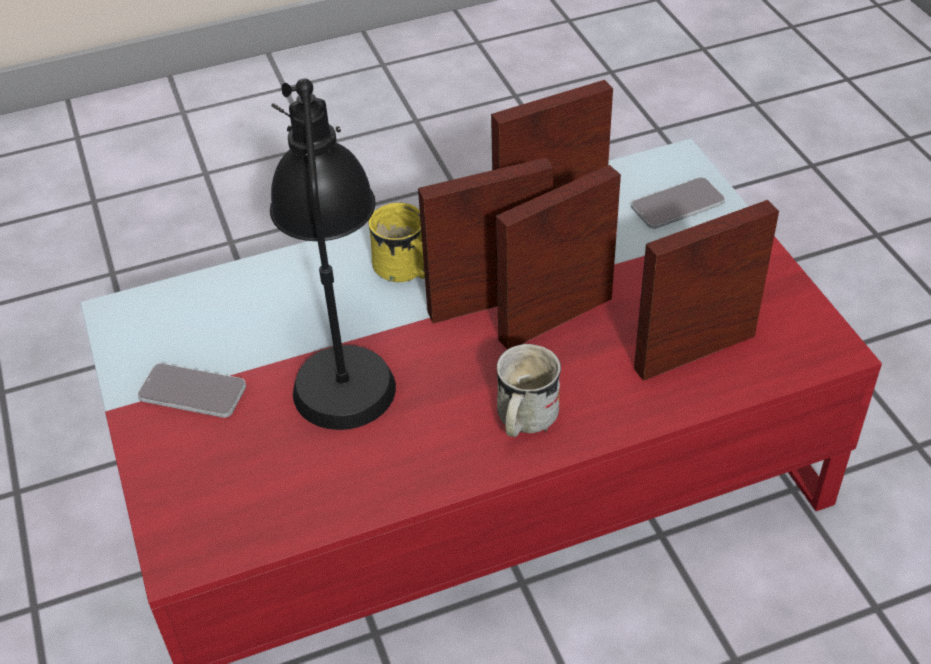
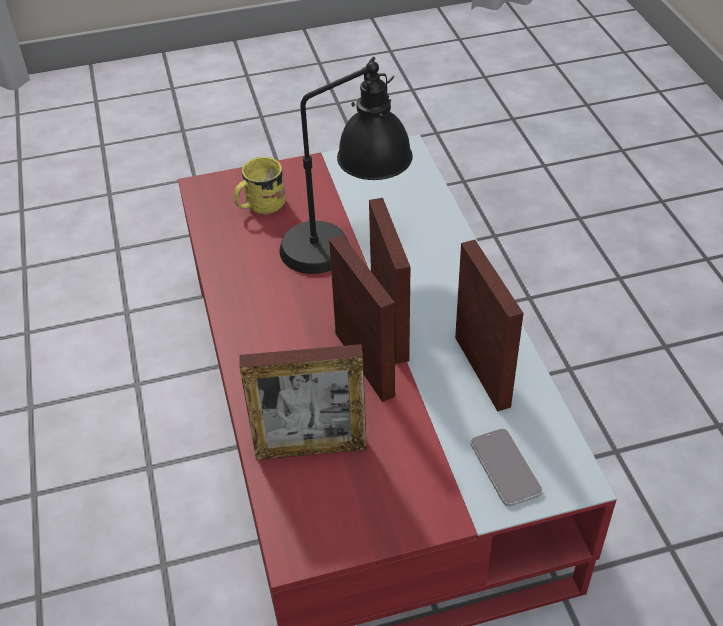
camera: 95 degrees right, 0 degrees up
(192, 392) = (328, 184): phone -> none
(406, 272) = (430, 282): yellow mug -> yellow mug (259, 206)
(523, 420) = (264, 337): white mug -> none
(694, 352) = (311, 448): picture frame -> picture frame turned 105 degrees clockwise

